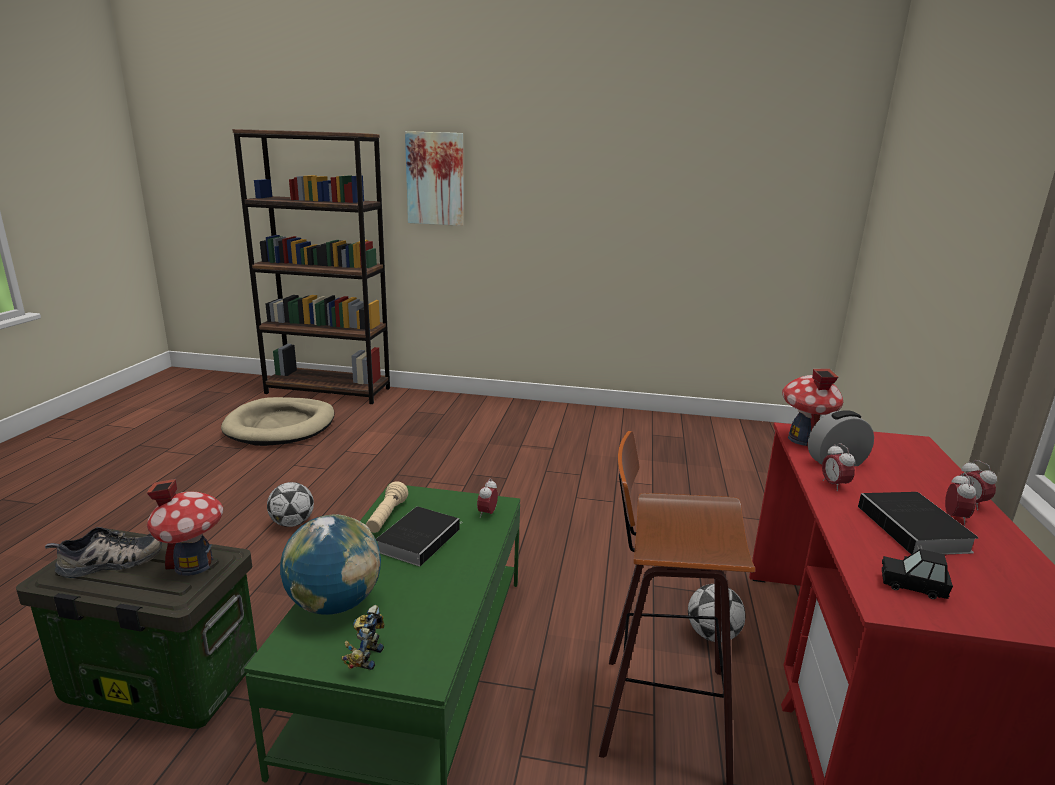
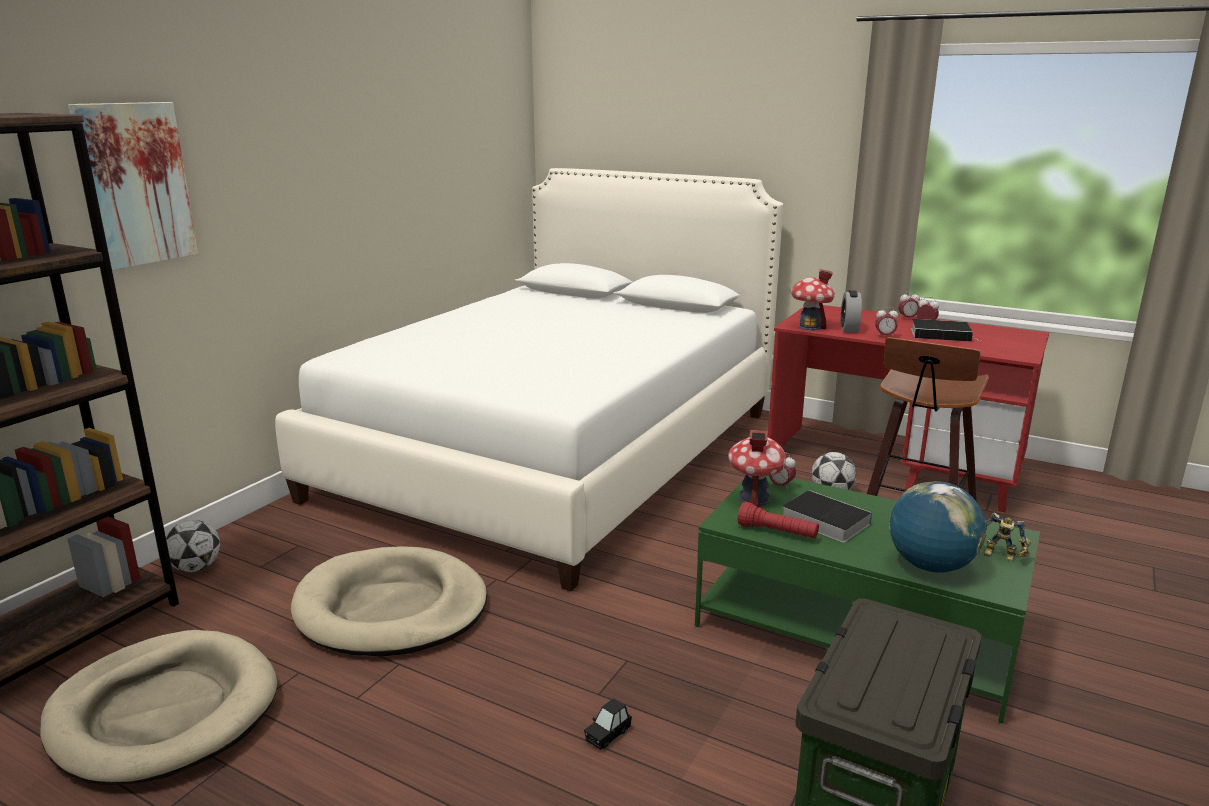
camera: 70 degrees left, 0 degrees up
(110, 563) = (893, 685): shoe -> none
(194, 564) = (893, 626): toy house -> toy house (754, 499)
(292, 523) = (552, 701): football -> football (196, 568)
(384, 454) = (391, 608): none -> beige dog bed
(386, 517) = (777, 532): beige flashlight -> red flashlight
(647, 464) = (556, 453): none -> white bed
(912, 587) = (1004, 349): black toy car -> black toy car (608, 735)

